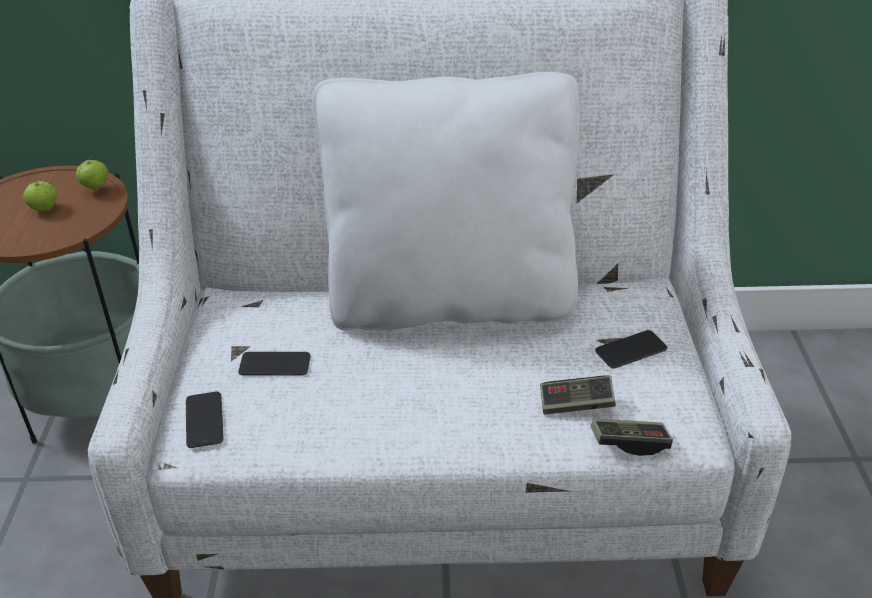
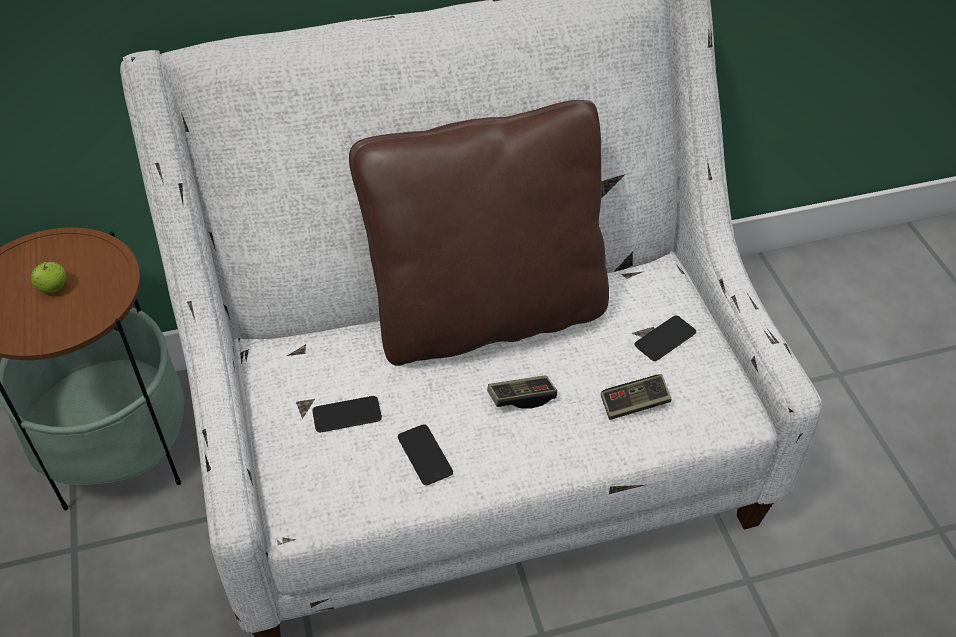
camera: 15 degrees left, 10 degrees up
(95, 187) = (97, 253): apple -> none
(204, 420) = (304, 487): phone -> phone (425, 455)
(450, 301) = (487, 315): white pillow -> brown pillow
(629, 443) = (690, 434): game controller -> game controller (521, 398)

